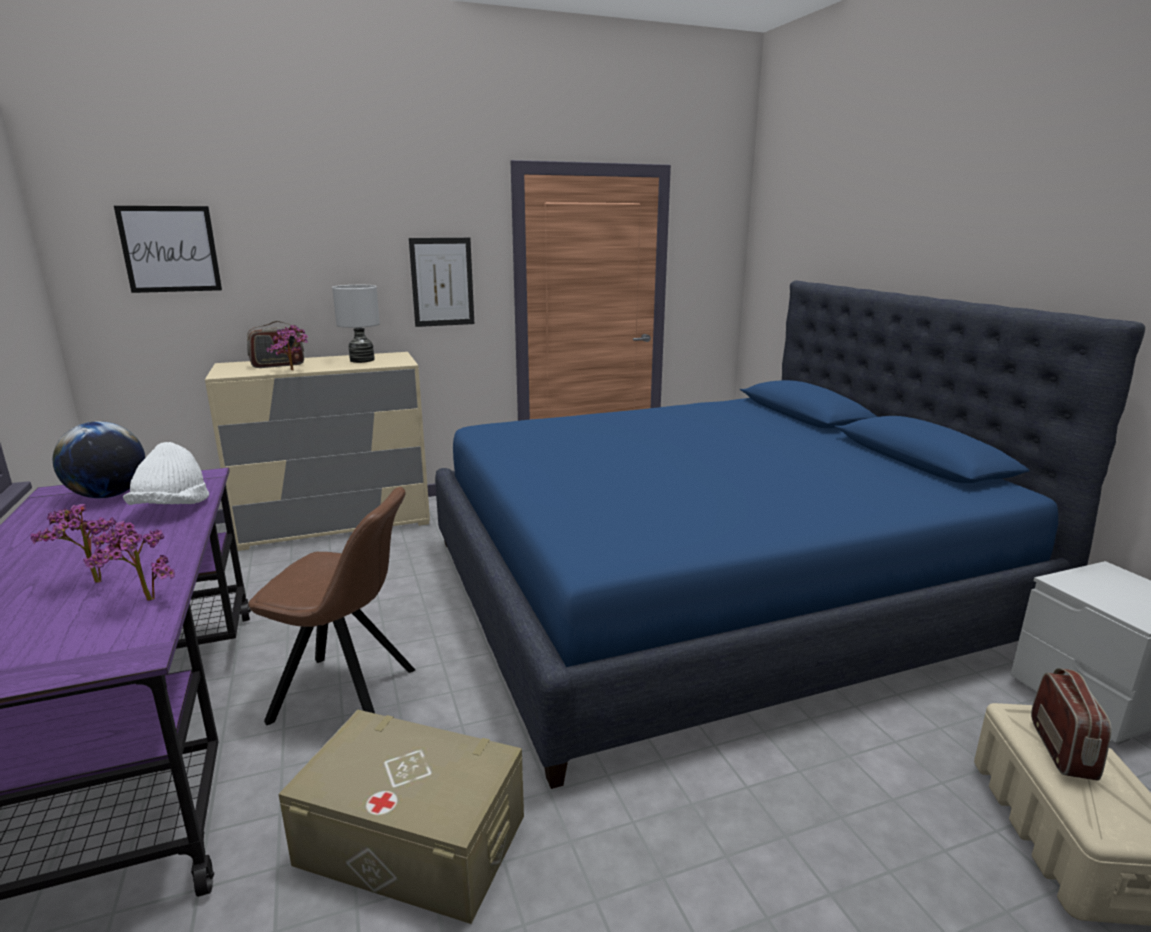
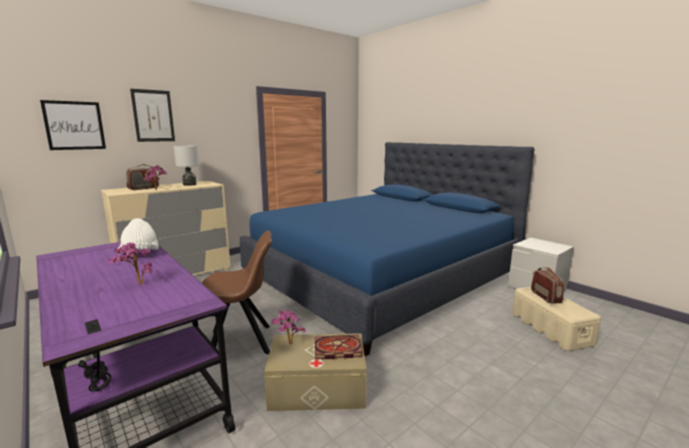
camera: 20 degrees left, 5 degrees down
(108, 495) = (91, 254): globe -> none
(142, 601) = (178, 287): potted plant -> potted plant (288, 345)
(442, 282) = (225, 144): picture -> picture (153, 116)
(442, 778) = (336, 349): none -> book

